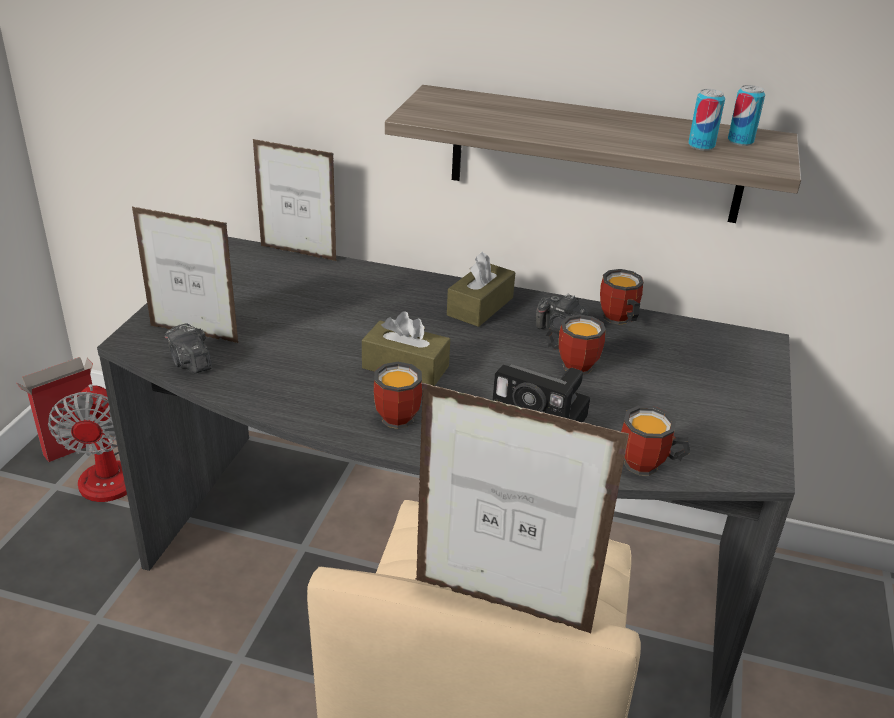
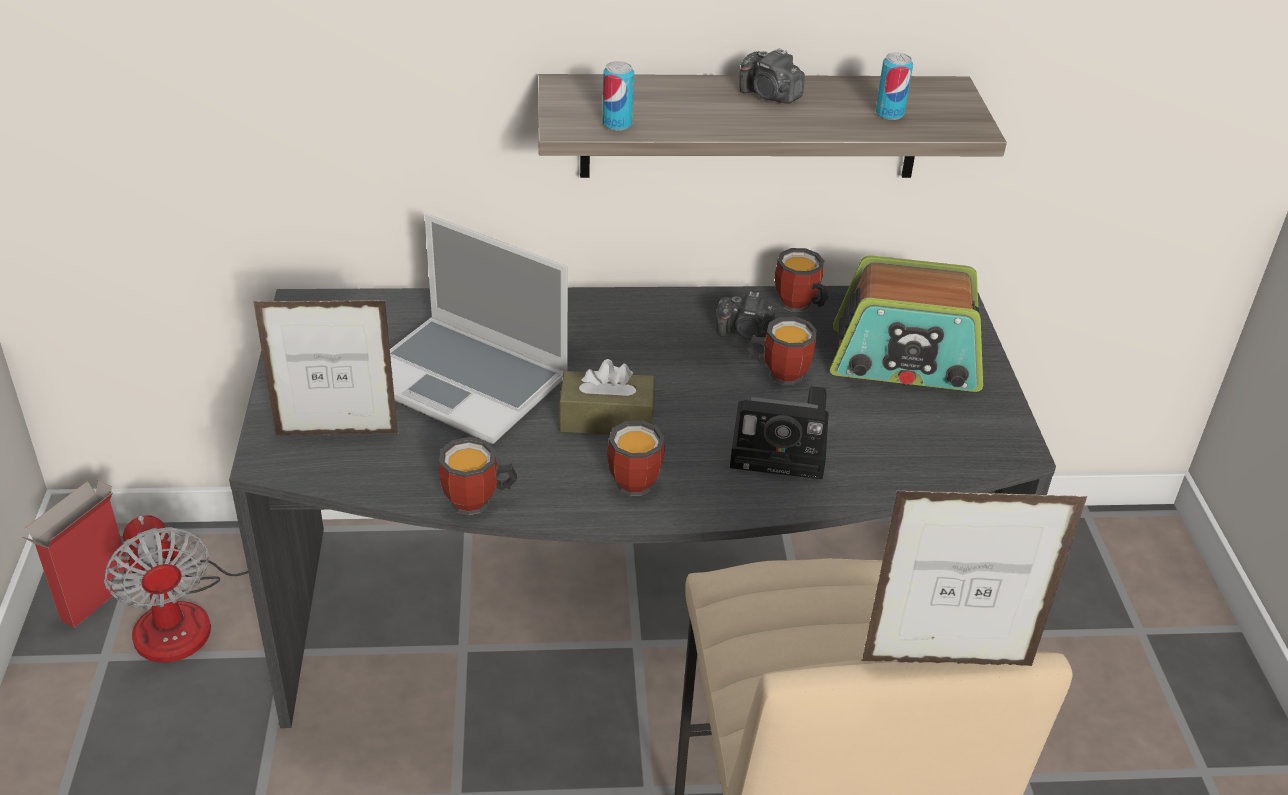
camera: 20 degrees left, 5 degrees up
(190, 362) = (358, 472): camera -> camera (769, 96)
(298, 253) = (390, 295): picture frame -> none
(315, 319) = (467, 381): none -> laptop
(480, 306) = (643, 322): brown tissue box -> none
(648, 467) = (912, 475): mug -> mug (478, 503)
(691, 378) = (905, 361): none -> radio
(740, 141) = (923, 99): can -> can (617, 124)

